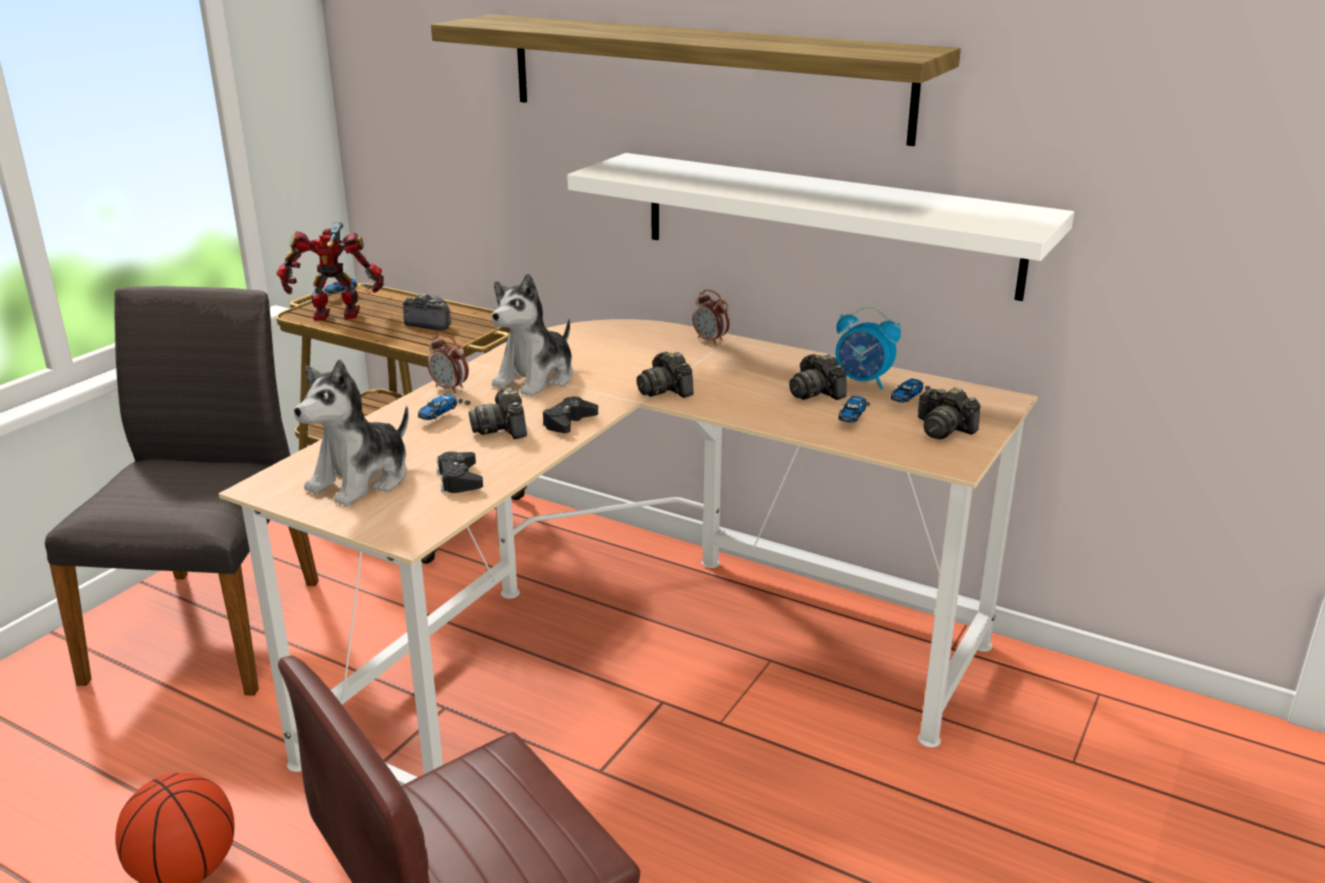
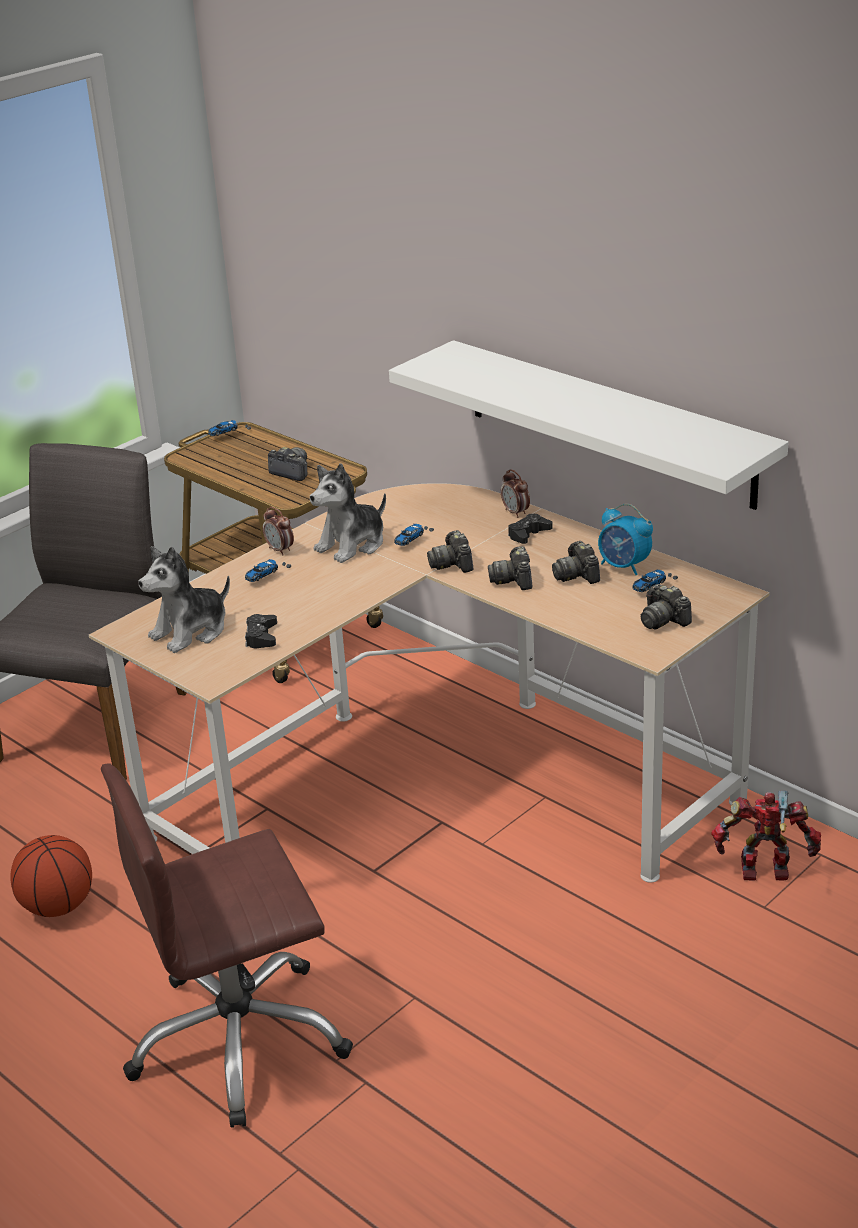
camera: 15 degrees right, 5 degrees up
(337, 315) = (215, 459): toy robot -> toy robot (765, 872)
(502, 429) = (308, 593): camera -> camera (513, 580)
(568, 422) = (362, 590): black game controller -> black game controller (528, 534)
(702, 76) = (508, 286): shelf -> none
(854, 417) = (596, 602): toy car -> toy car (414, 540)

